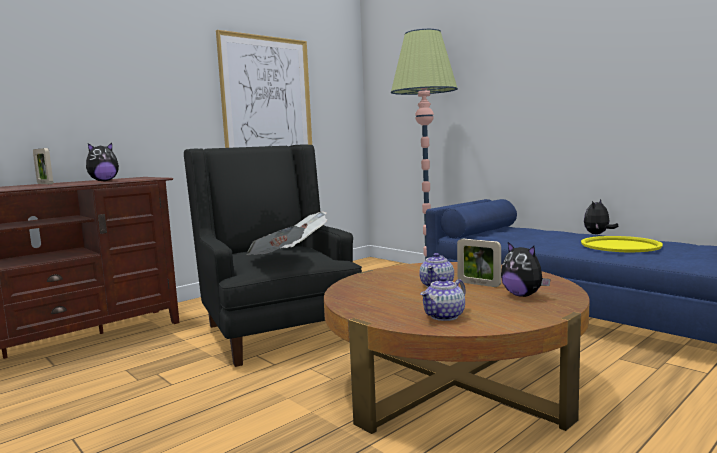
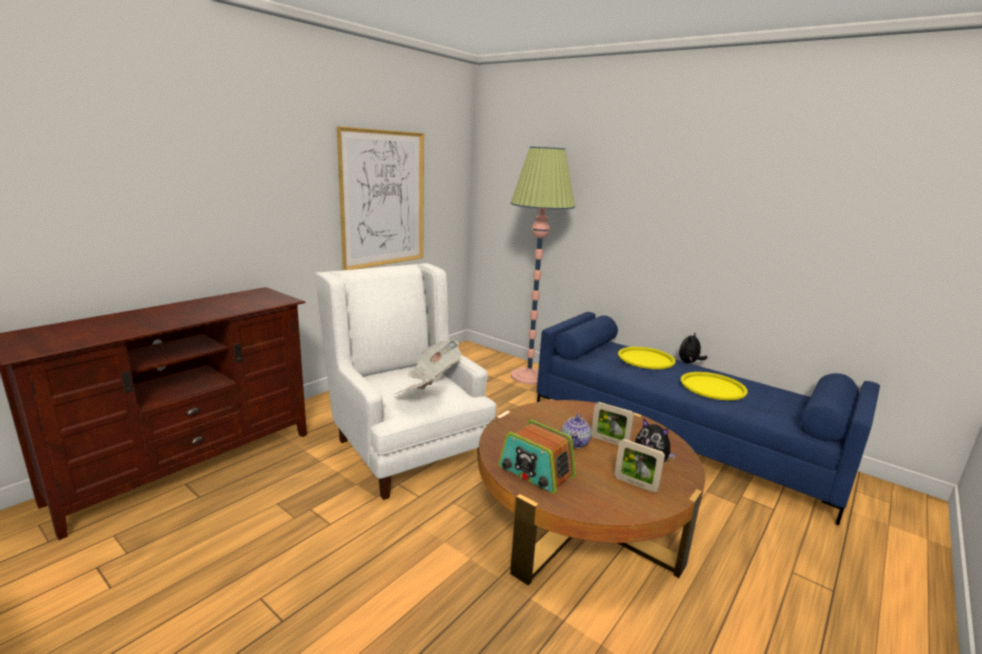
camera: 10 degrees left, 10 degrees up
(45, 184) = (171, 308): picture frame -> picture frame (635, 484)
(103, 181) = (236, 308): plush toy -> none
(275, 328) = (404, 445): black armchair -> white armchair
(380, 304) = (535, 472): none -> radio
(444, 316) = (596, 494): teapot -> none
(545, 233) = (646, 359): none -> yellow tray

